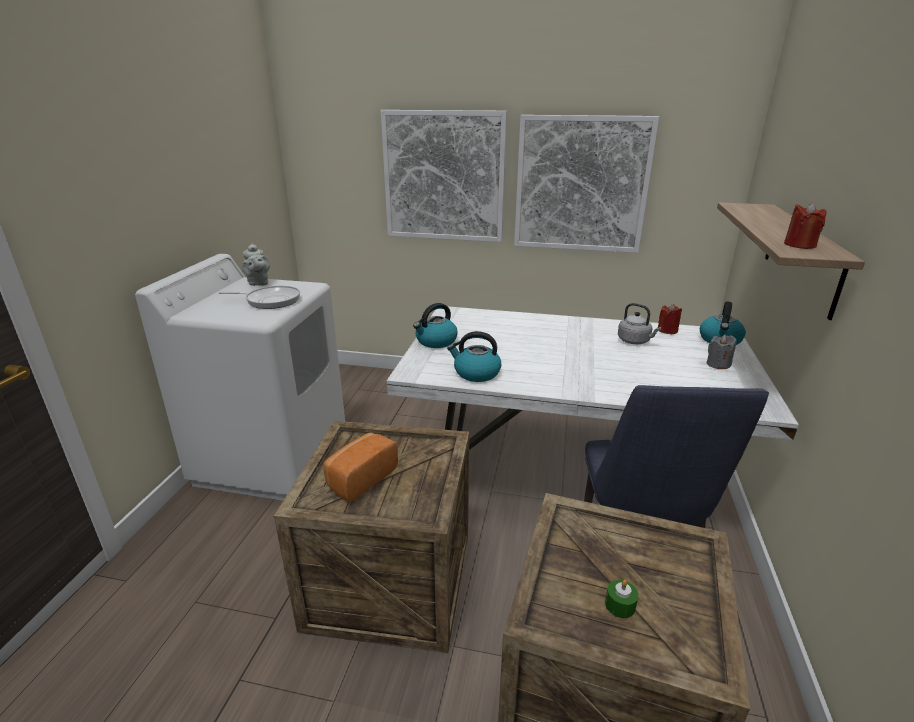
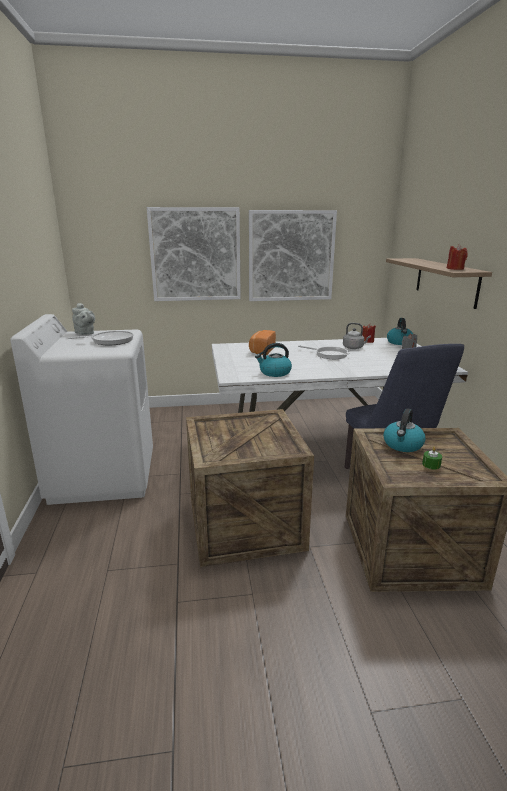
camera: 20 degrees left, 5 degrees down
(360, 478) = (234, 441): bread -> bread (261, 350)
(436, 341) = (231, 361): kettle -> kettle (403, 445)
(585, 349) = (329, 354): none -> frying pan

